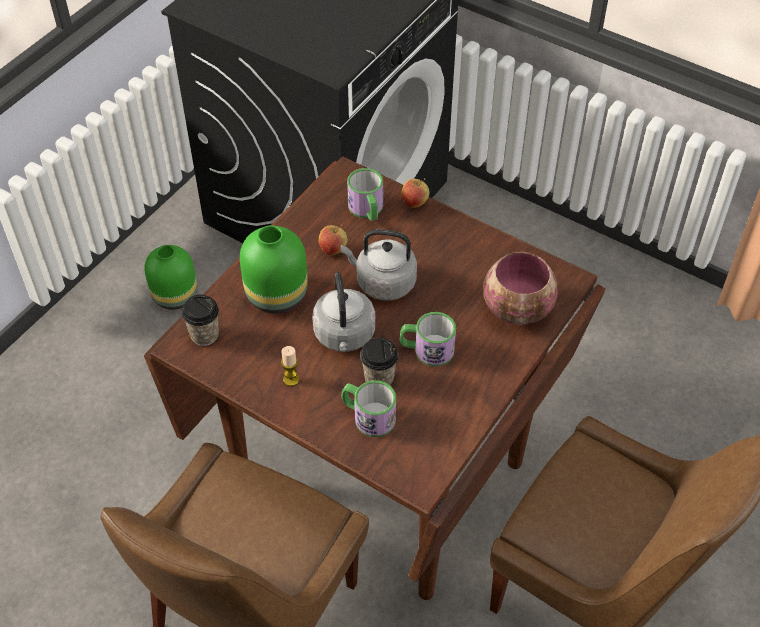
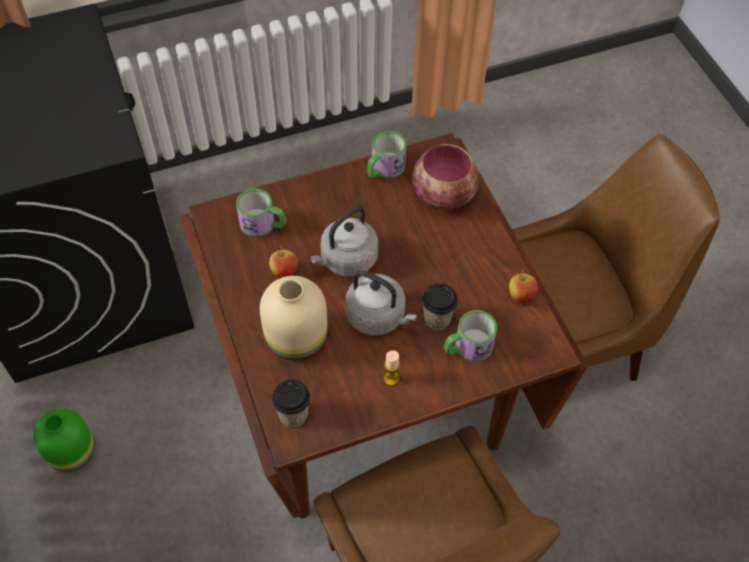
camera: 55 degrees left, 5 degrees up
(278, 295) = (298, 337): green vase -> beige vase
(415, 203) = (285, 191): apple -> apple (520, 296)
(426, 350) = (435, 273): mug -> mug (384, 169)

